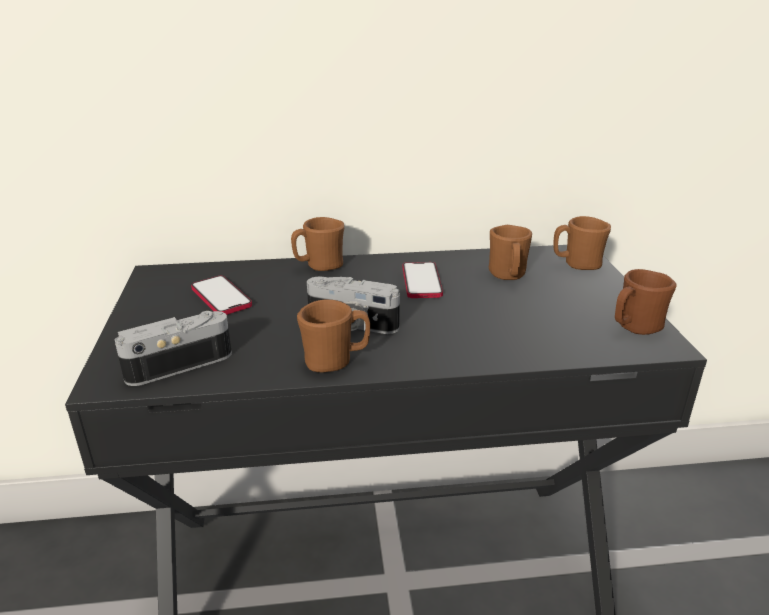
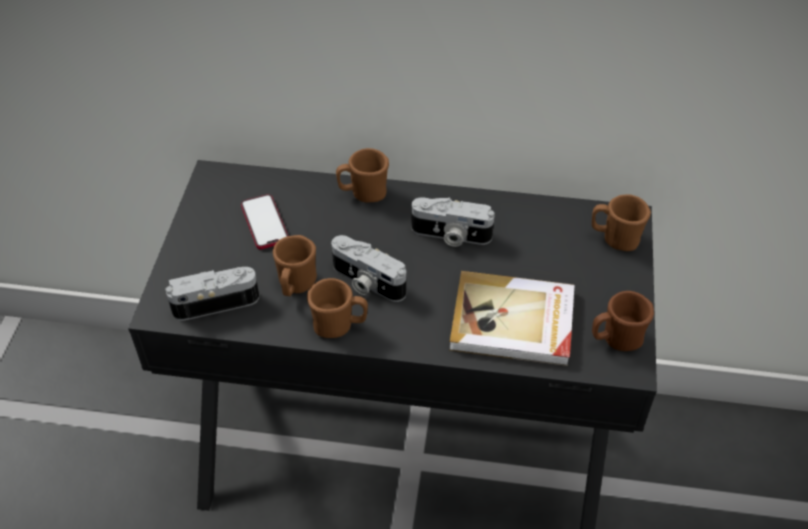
camera: 15 degrees right, 20 degrees up
(421, 282) = (450, 235): phone -> camera
(508, 276) = (537, 243): brown mug -> brown mug (295, 285)
(523, 331) = (513, 322): none -> book

